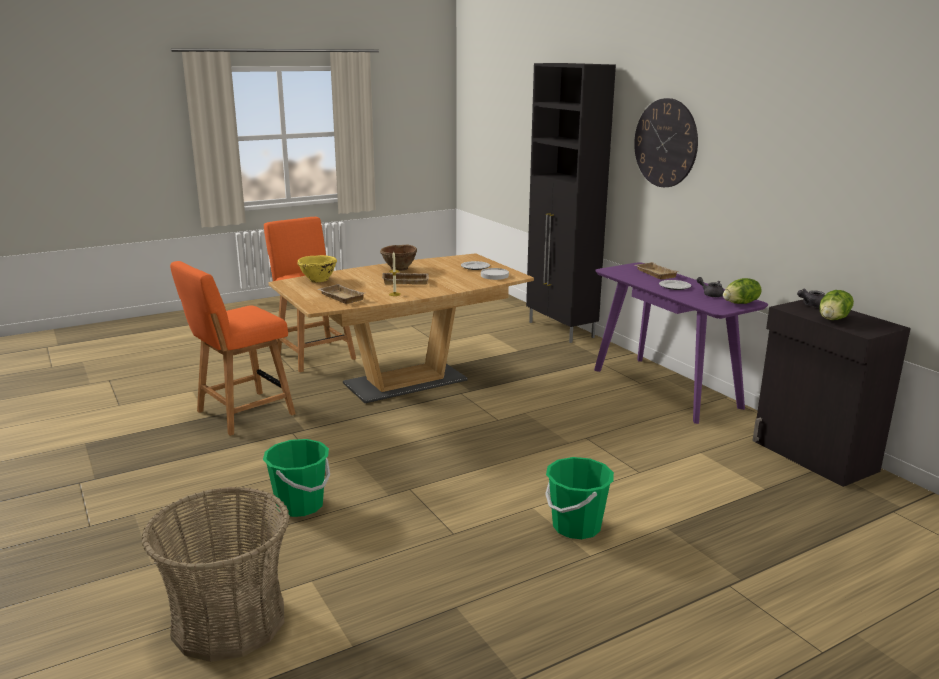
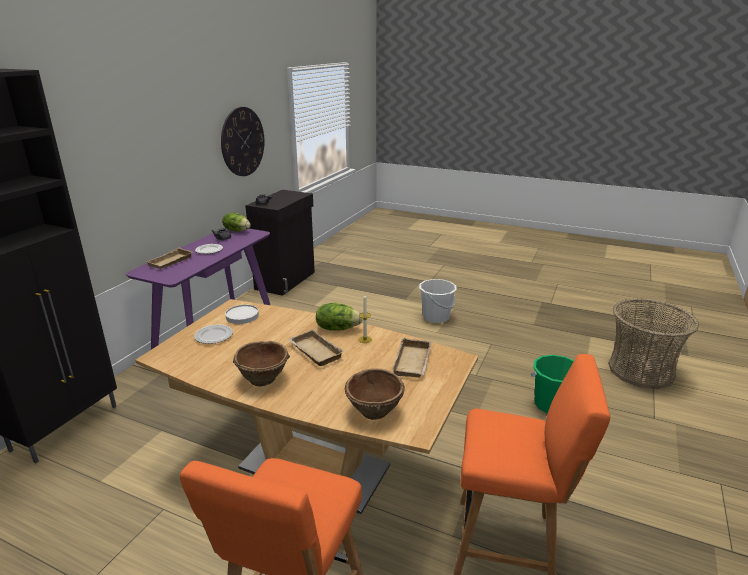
camera: 125 degrees left, 5 degrees up
(318, 280) = (374, 412): yellow bowl -> brown bowl
(576, 526) = (436, 317): green bucket -> white bucket
(665, 143) = (103, 147): wall clock -> wall clock (242, 142)
(833, 319) = (286, 199): lettuce -> lettuce (337, 328)

